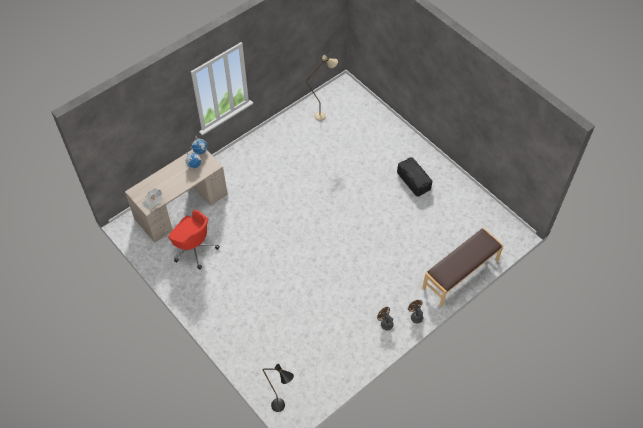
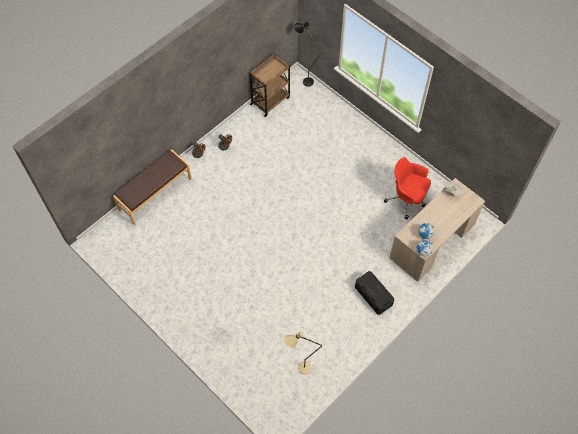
camera: 175 degrees right, 5 degrees up
(328, 381) = (270, 100): none -> brown cart
(413, 181) = (195, 289): black storage box -> black storage box (373, 296)

